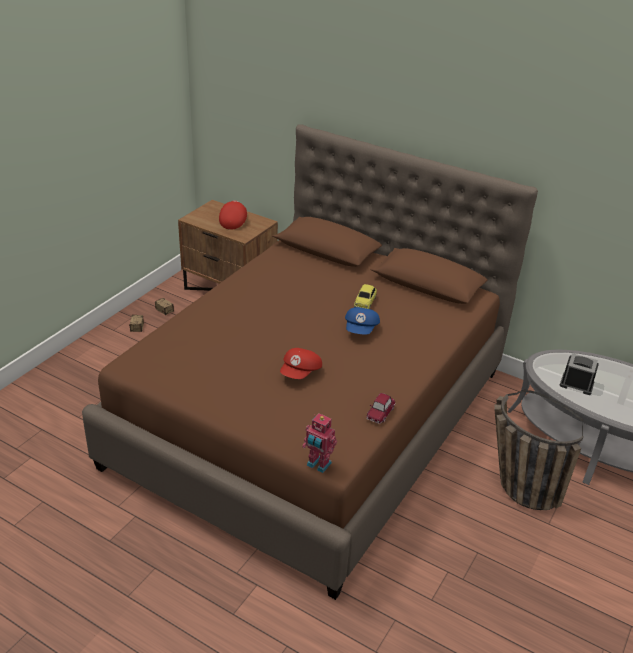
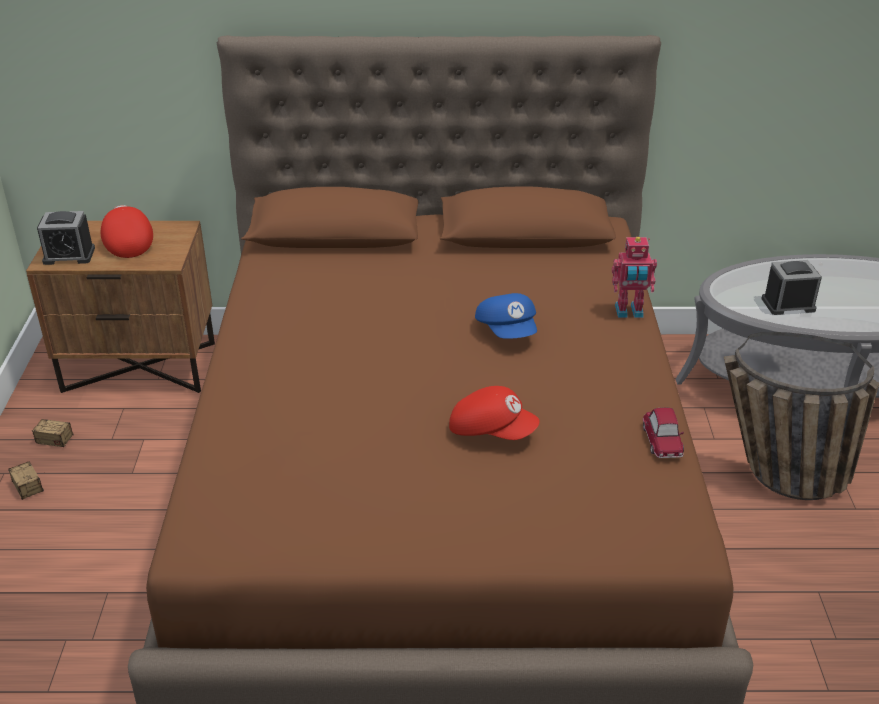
camera: 30 degrees left, 0 degrees up
(202, 218) = (69, 255): none -> alarm clock
(301, 372) = (492, 431): red cap -> red cap turned 60 degrees counterclockwise
(318, 465) = (667, 562): toy robot -> toy robot (629, 312)
(365, 302) = (471, 289): toy car -> none

